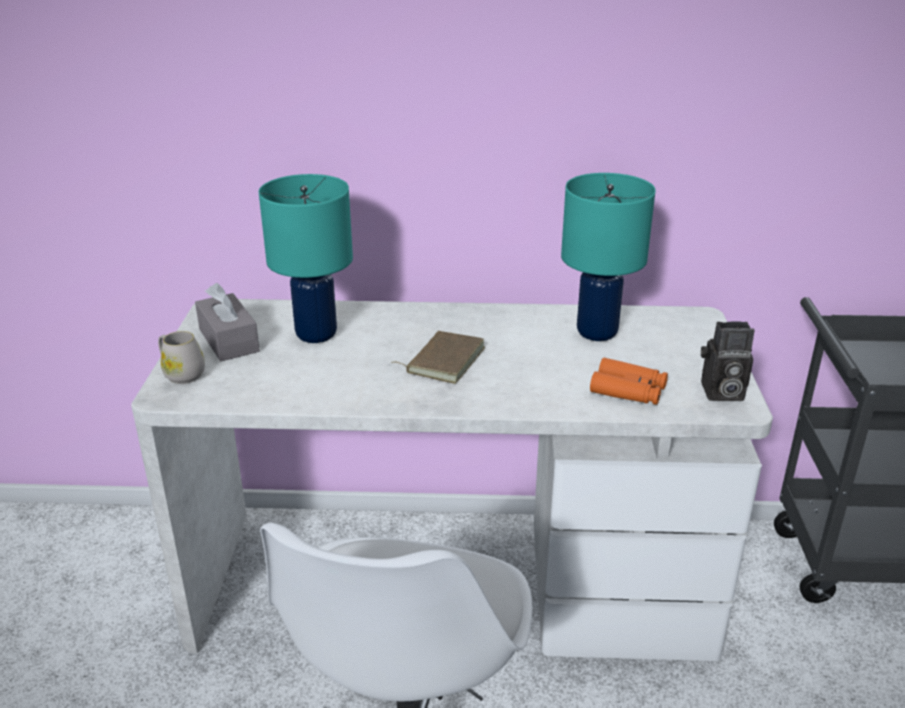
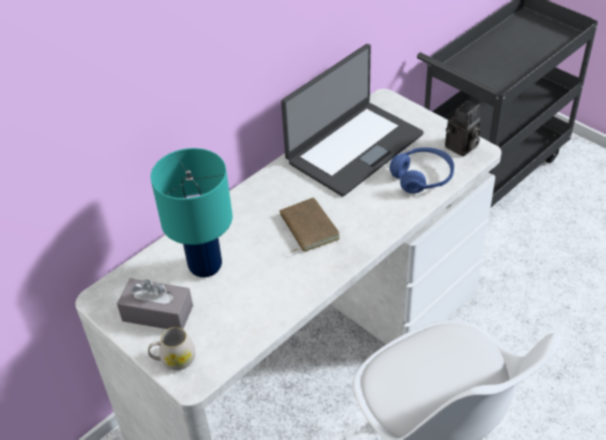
camera: 45 degrees left, 15 degrees up
(598, 332) = (353, 147): turquoise table lamp -> laptop
(628, 390) = (422, 177): orange binoculars -> blue headphones

